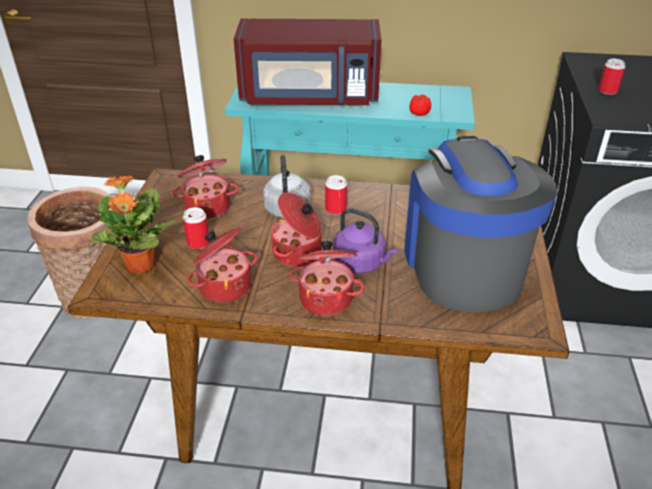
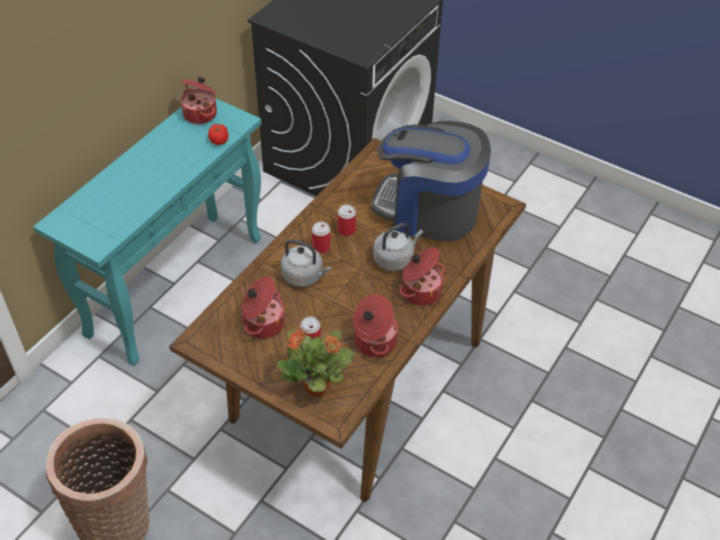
camera: 65 degrees left, 10 degrees up
(298, 253) = (362, 288): cooking pot -> cooking pot (201, 114)
(309, 97) = (128, 196): red microwave -> none
(361, 263) = (395, 259): purple kettle -> grey kettle
(607, 91) = (327, 35): can -> can (346, 230)

